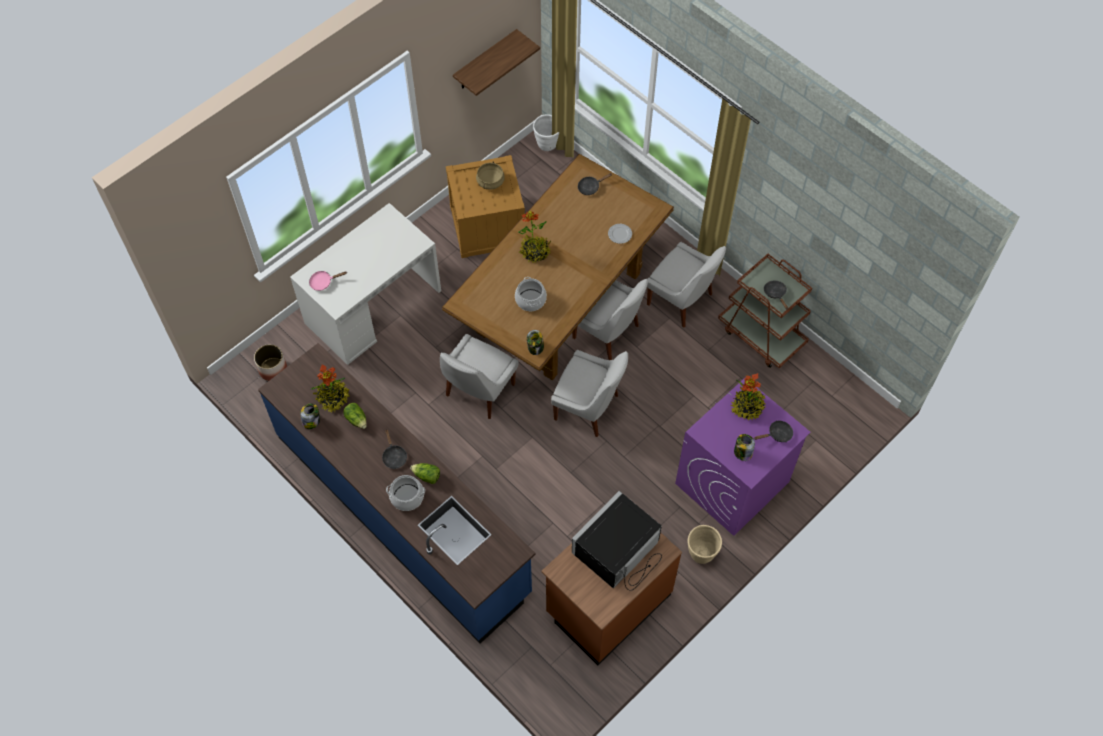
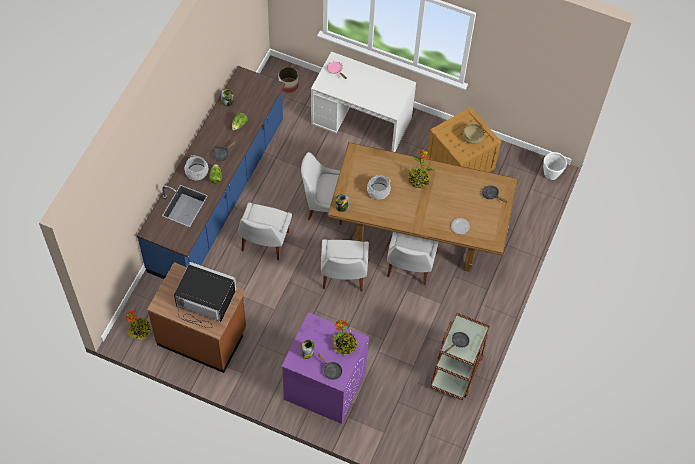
camera: 65 degrees right, 0 degrees up
(333, 398) = (249, 106): potted plant -> potted plant (139, 330)
(485, 61) = (534, 77): shelf -> none
(682, 301) = (460, 307): white chair -> white chair (264, 243)
(701, 555) = (260, 383): beige planter -> none

